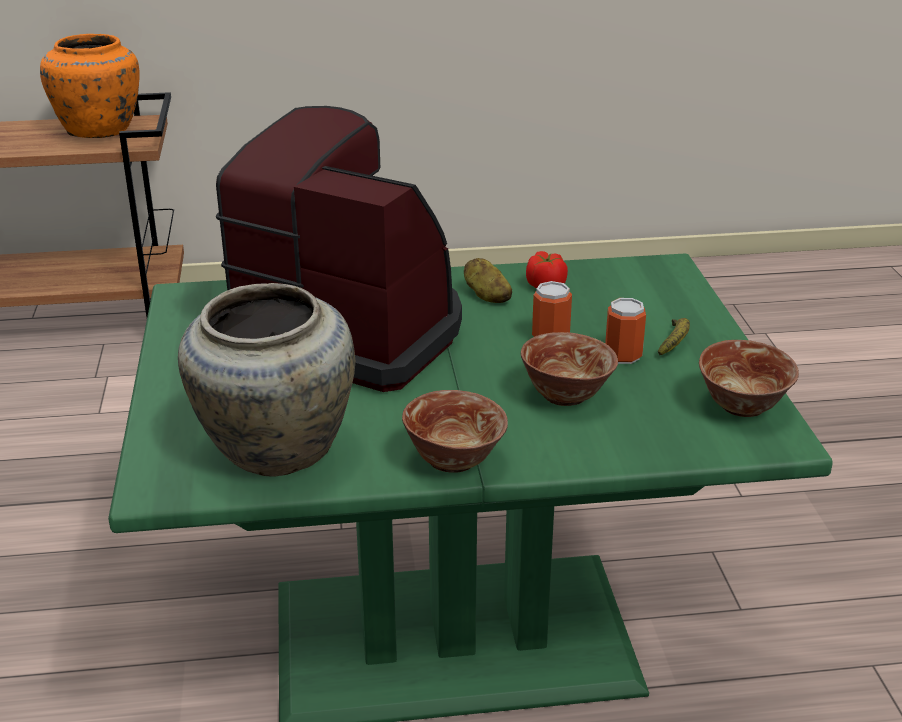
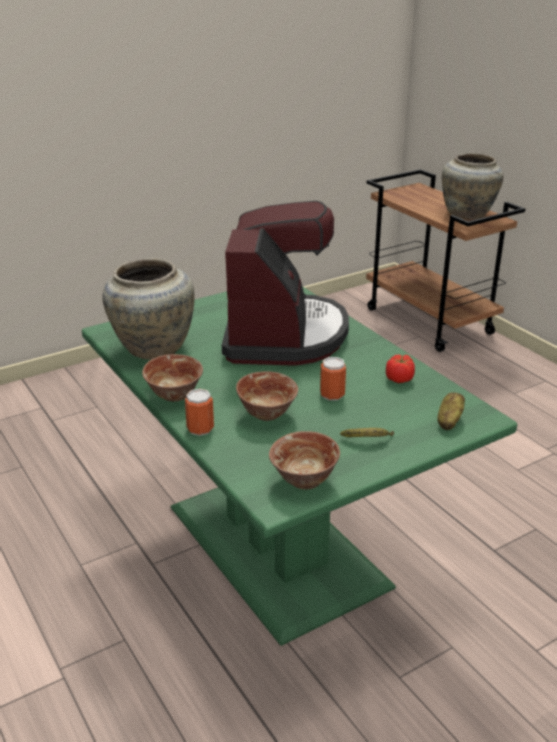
camera: 65 degrees right, 0 degrees up
(100, 131) = (468, 214): orange vase -> beige vase
(486, 296) = (365, 363): potato -> potato (448, 421)
(623, 355) = (333, 424): can -> can (200, 429)

